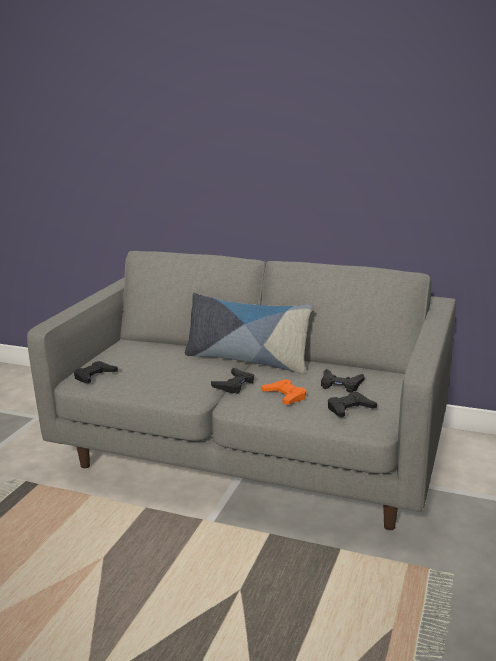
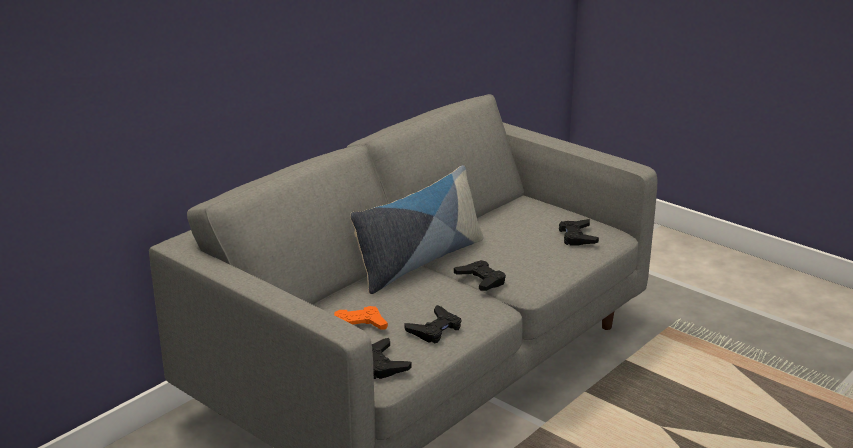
camera: 70 degrees left, 5 degrees up
(285, 396) = (528, 259): orange game controller -> orange game controller (358, 326)
(340, 385) = (523, 229): black game controller -> black game controller (435, 329)

